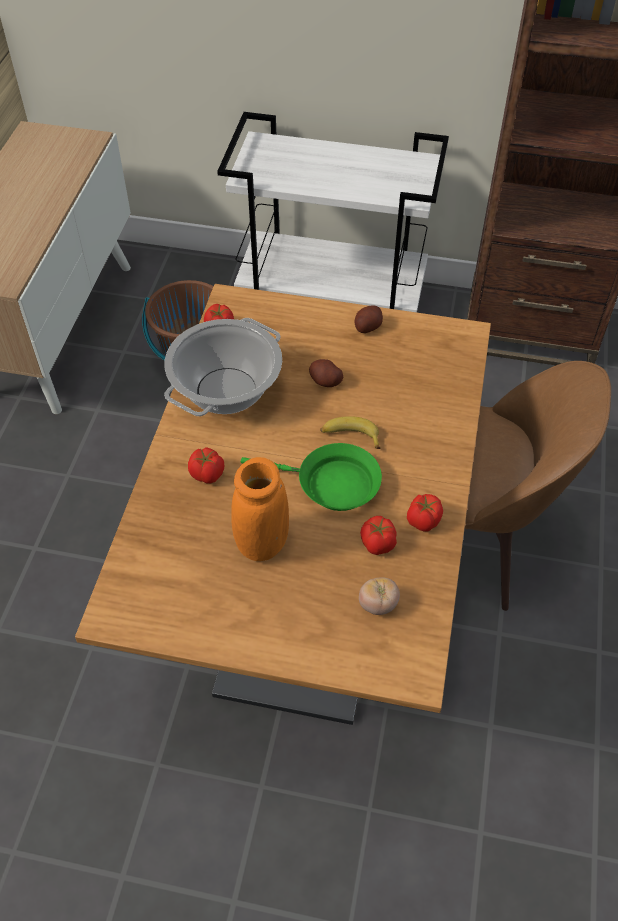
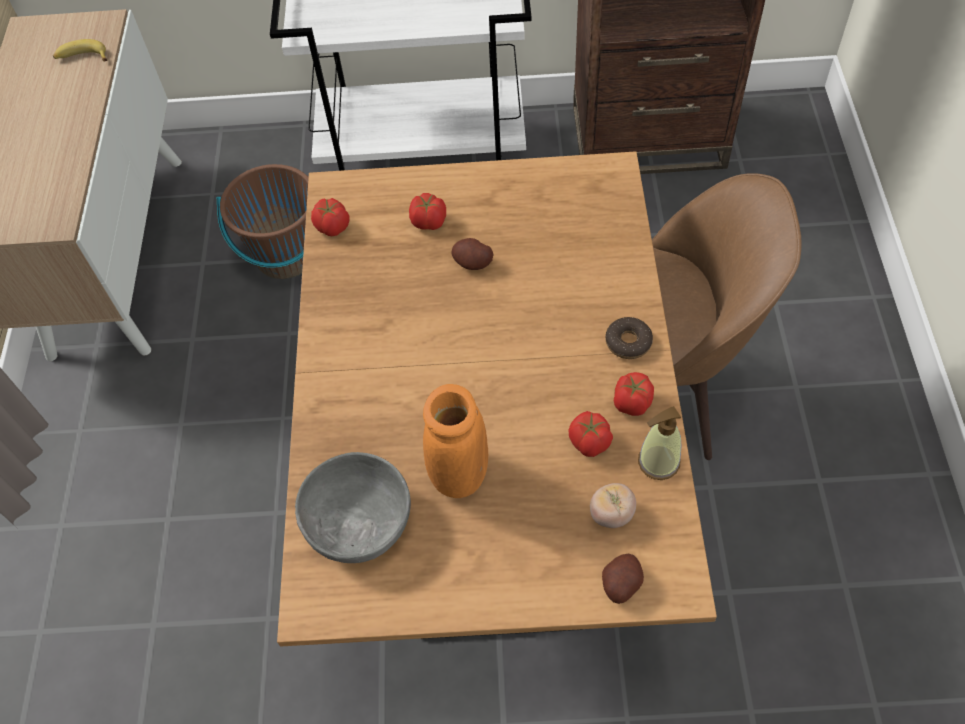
camera: 10 degrees left, 5 degrees up
(169, 560) = (359, 521): none -> grey bowl
(207, 474) = (372, 407): tomato -> tomato (429, 222)
(226, 391) = (363, 301): cooking pot -> none
(331, 484) = (516, 385): green frying pan -> none
(350, 436) = (520, 322): banana -> banana (82, 57)
(367, 327) = (500, 186): potato -> potato (621, 583)
(430, 573) = (658, 462): none -> soap dispenser
(435, 472) = (628, 342): none -> donut

